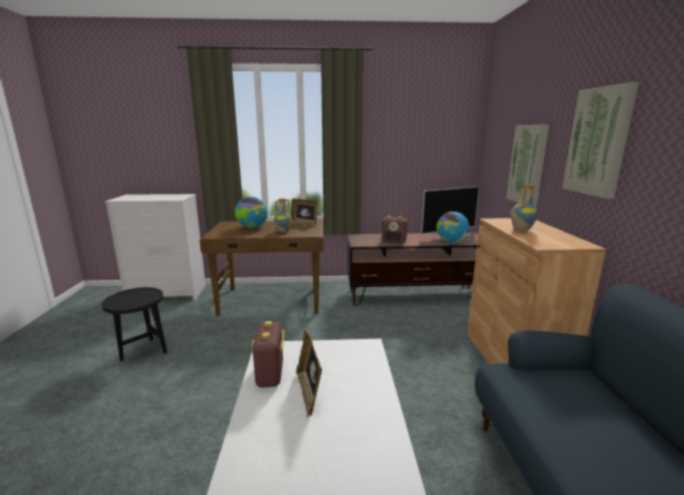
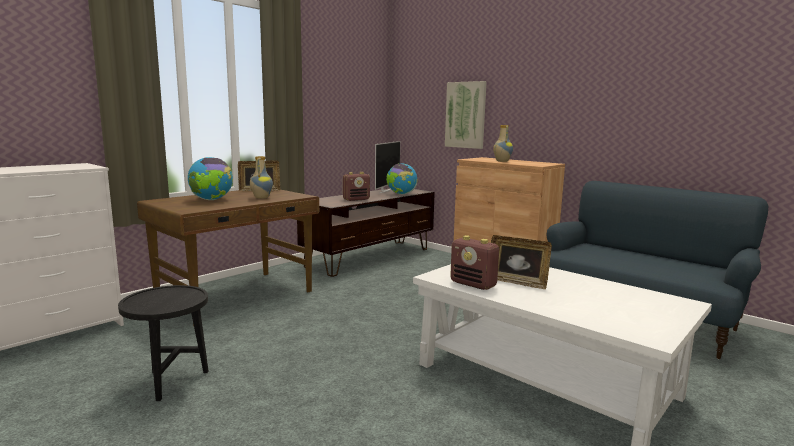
camera: 45 degrees left, 5 degrees down
(598, 142) = (540, 92): picture -> none

